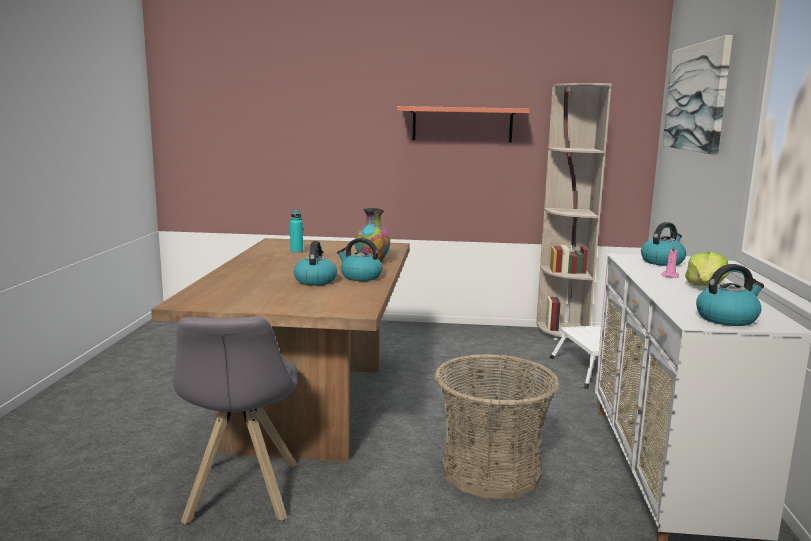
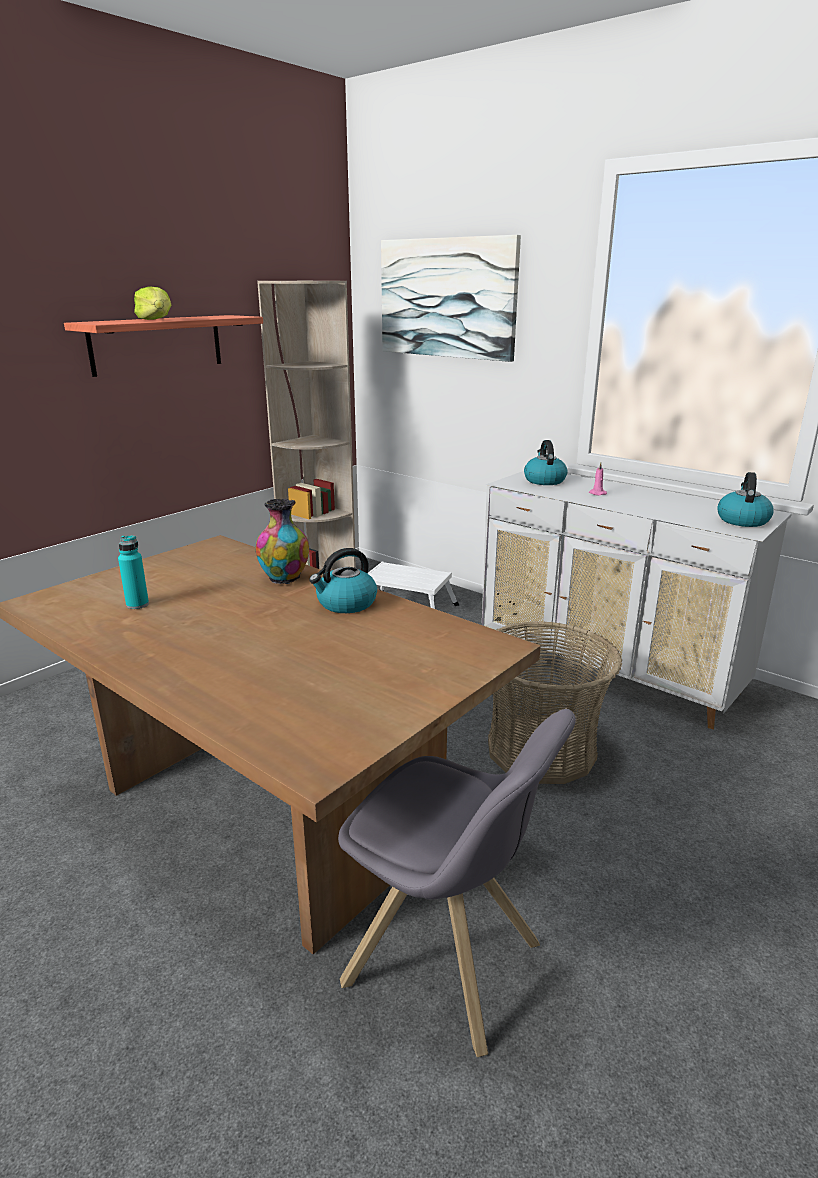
camera: 55 degrees left, 10 degrees up
(315, 281) = (326, 634): kettle -> none
(705, 286) = (642, 496): lettuce -> lettuce (156, 319)

